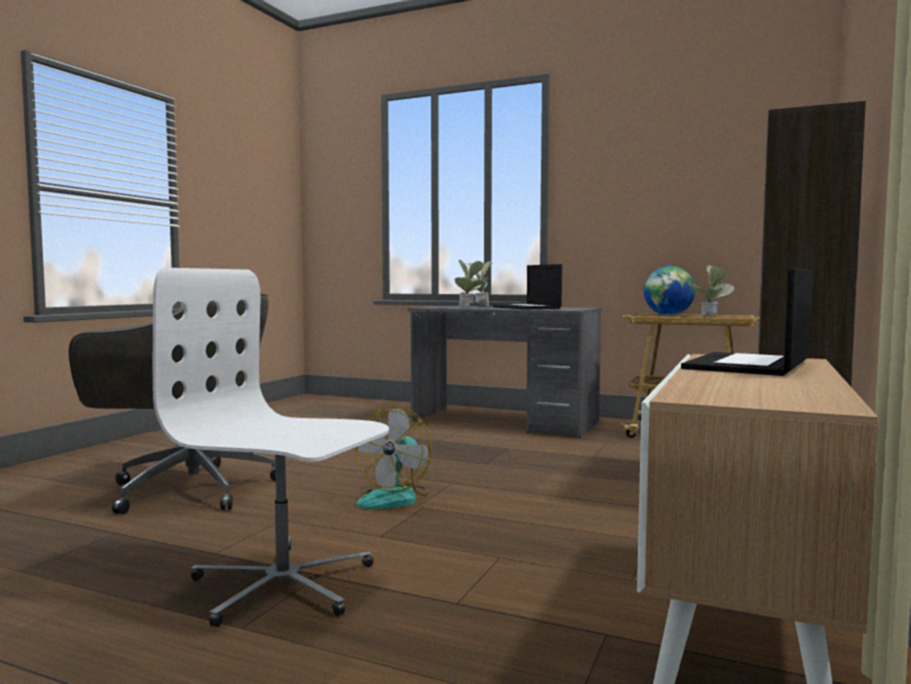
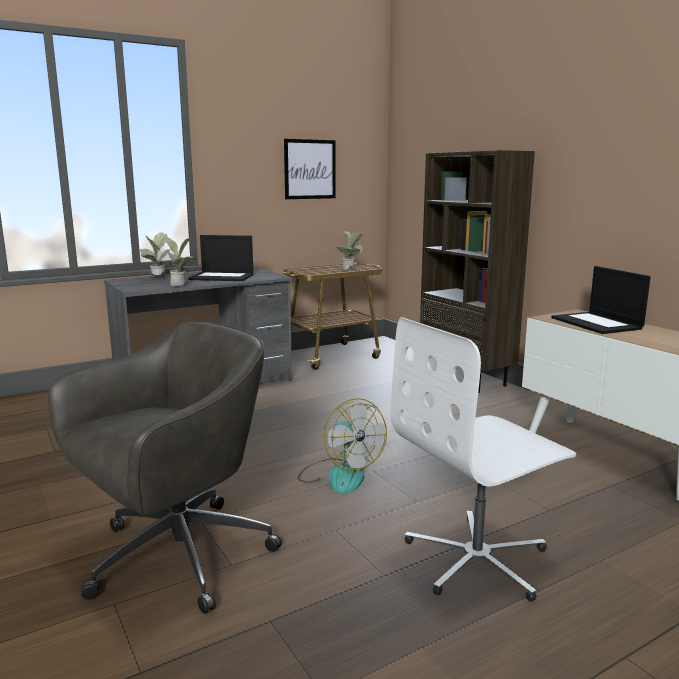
camera: 55 degrees left, 10 degrees up
(668, 315) = (312, 269): globe -> none
(696, 193) = (310, 169): none -> picture

